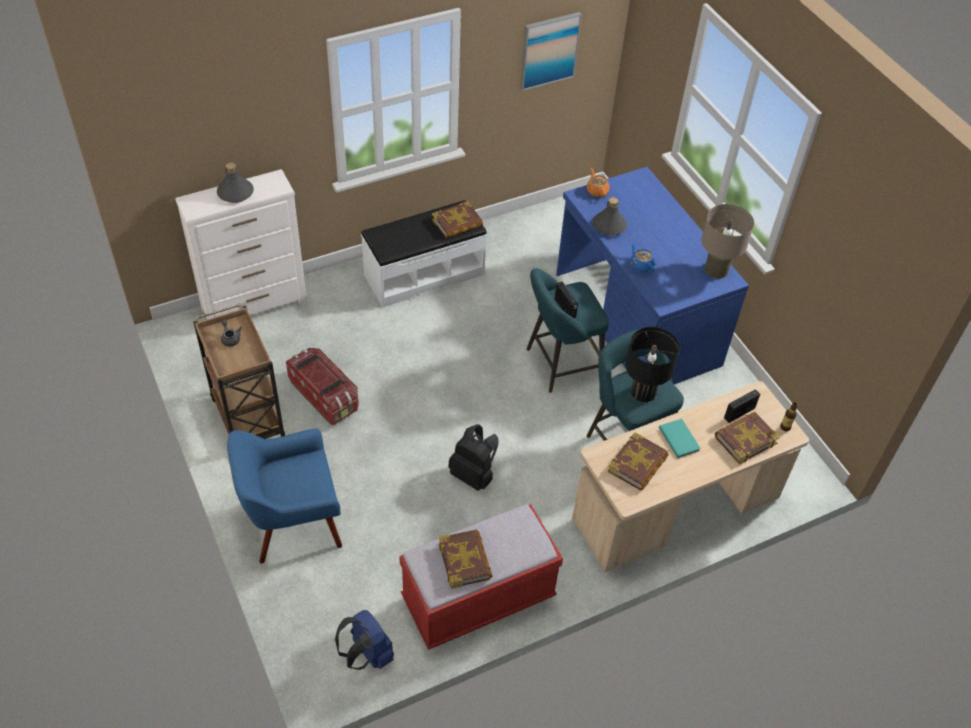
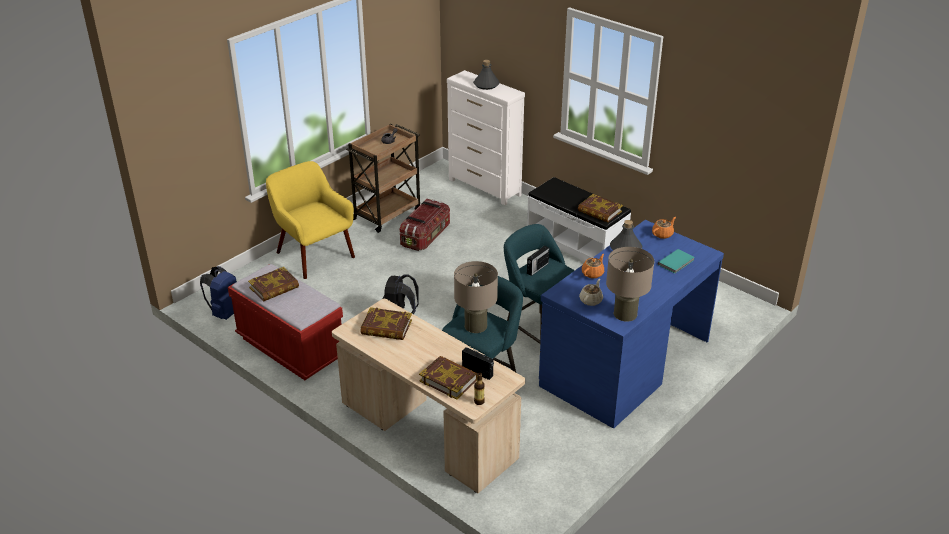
camera: 70 degrees right, 15 degrees down
(292, 522) = (314, 254): blue armchair -> yellow armchair
(549, 50) = (733, 122): picture -> none
(641, 265) = (593, 273): blue teapot -> orange teapot
(643, 392) = (475, 326): black table lamp -> beige table lamp
(679, 439) = (426, 344): turquoise book -> turquoise book (677, 262)
(685, 284) = (591, 300): none -> beige teapot

